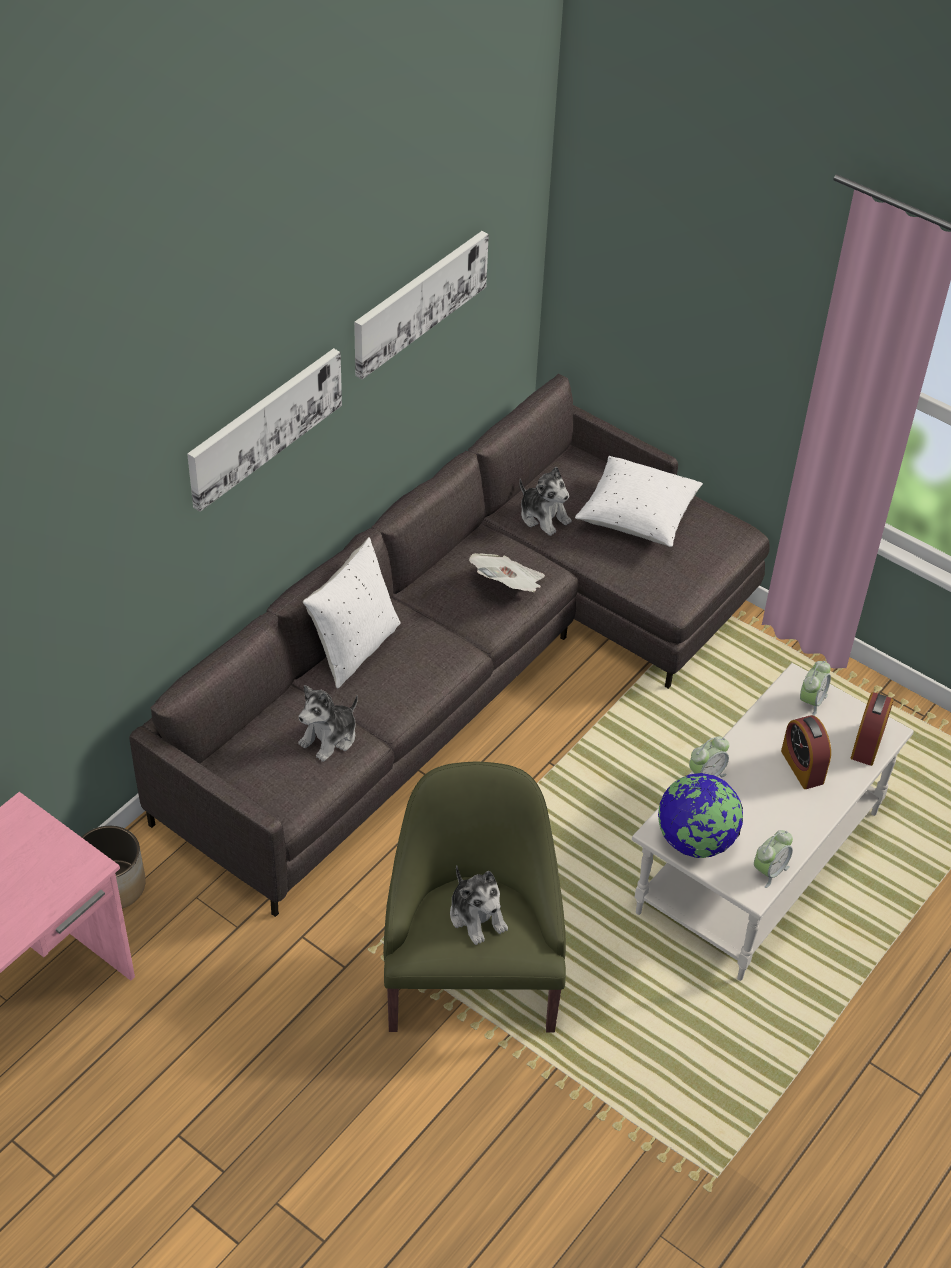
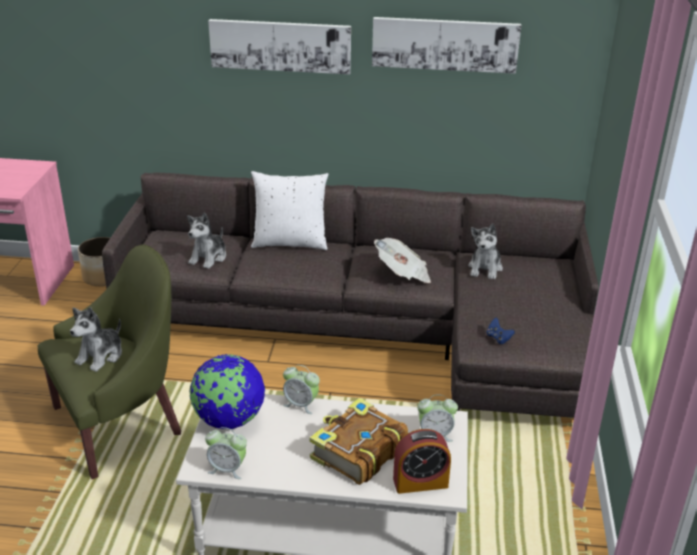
camera: 60 degrees right, 15 degrees down
(330, 738) = (209, 258): plush toy -> plush toy turned 75 degrees counterclockwise
(637, 516) = (535, 302): white pillow -> none
(676, 579) = (498, 338): none -> blue game controller
(802, 767) = (357, 452): alarm clock -> book

